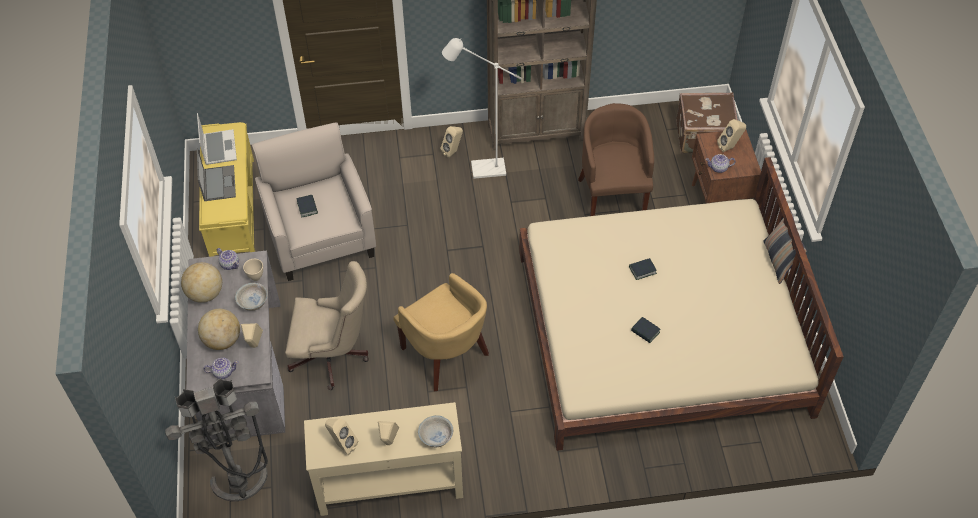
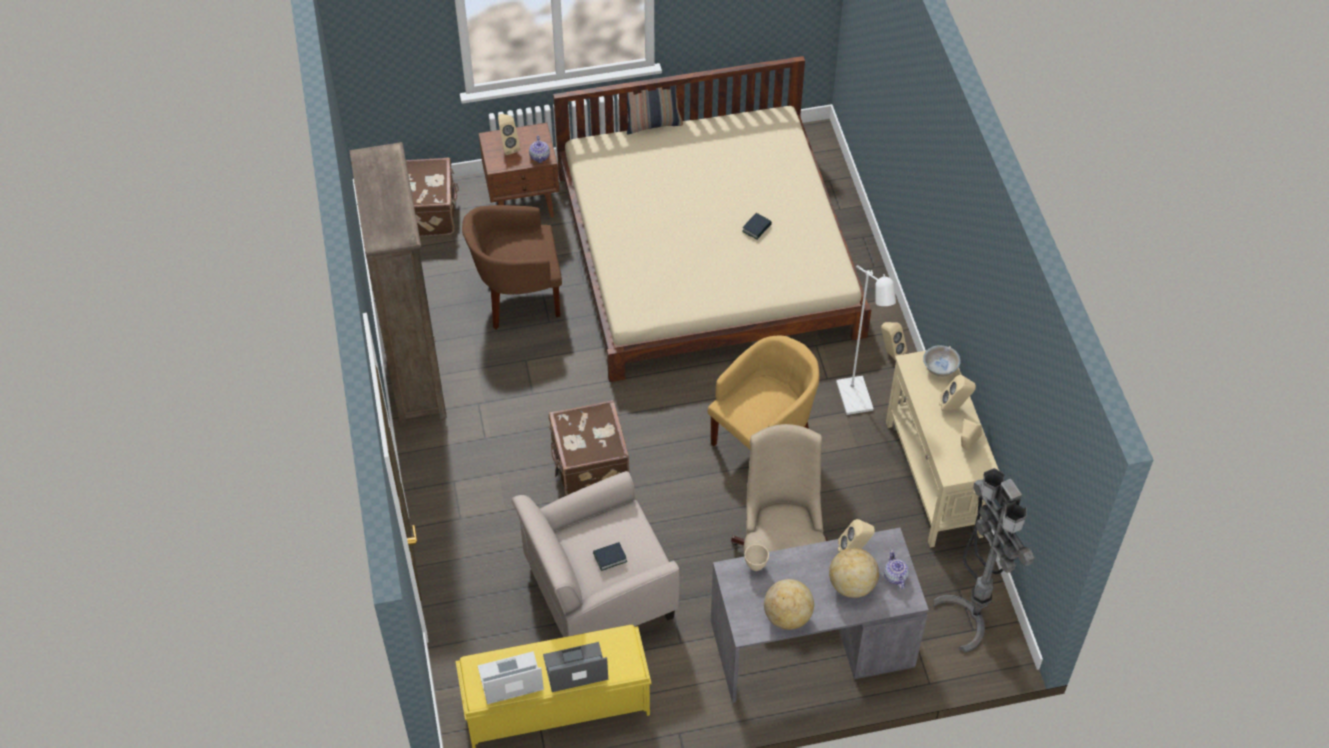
camera: 95 degrees left, 0 degrees up
(230, 264) = (738, 598): teapot -> none
(253, 302) = (793, 562): white bowl -> none
(438, 235) = (588, 464): none -> brown suitcase
(453, 152) = (450, 460): beige speaker -> beige speaker (890, 352)
(481, 169) = (480, 427): white floor lamp -> white floor lamp (857, 403)
(642, 270) = (677, 230): book -> none

